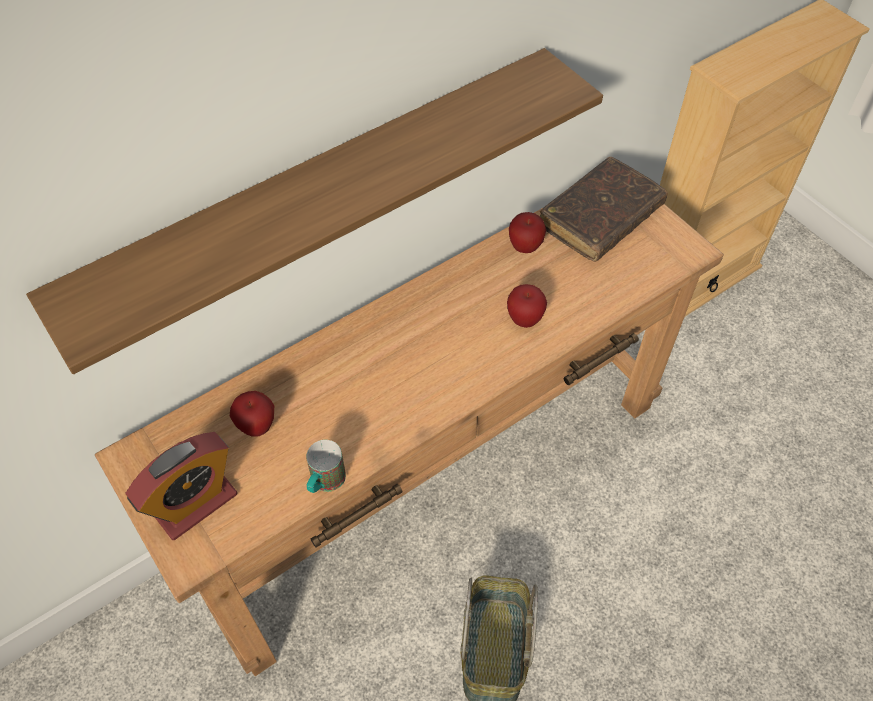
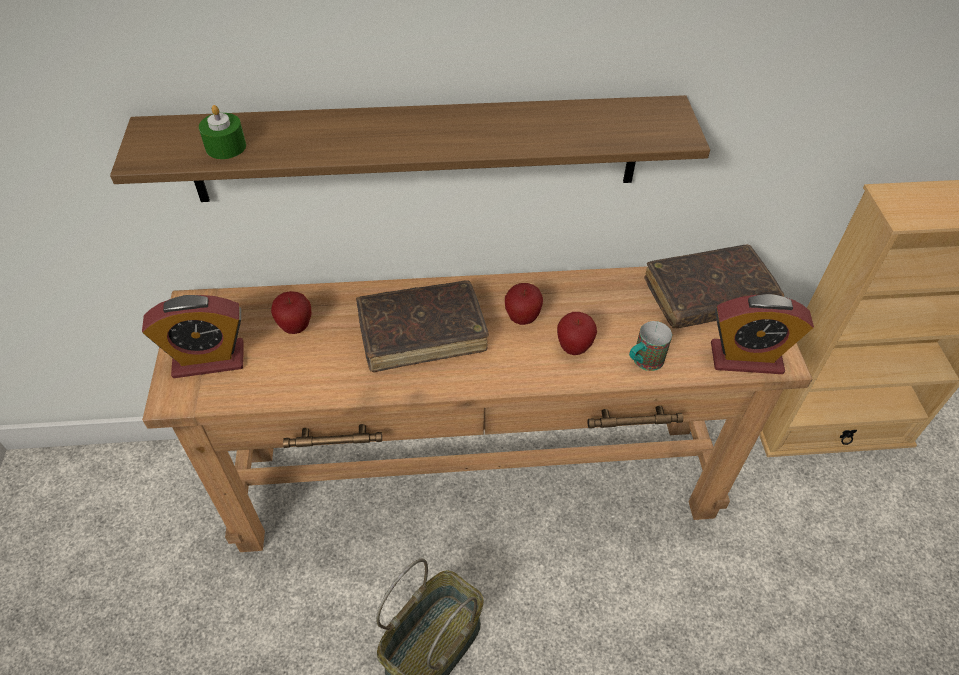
camera: 30 degrees right, 5 degrees down
(165, 281) = (226, 146): none -> green candle
(325, 483) = (311, 394): mug -> mug (643, 362)
(382, 372) = (422, 333): none -> brown book
(525, 247) = (619, 290): apple -> apple (522, 318)
(665, 260) = (746, 358): none -> alarm clock

